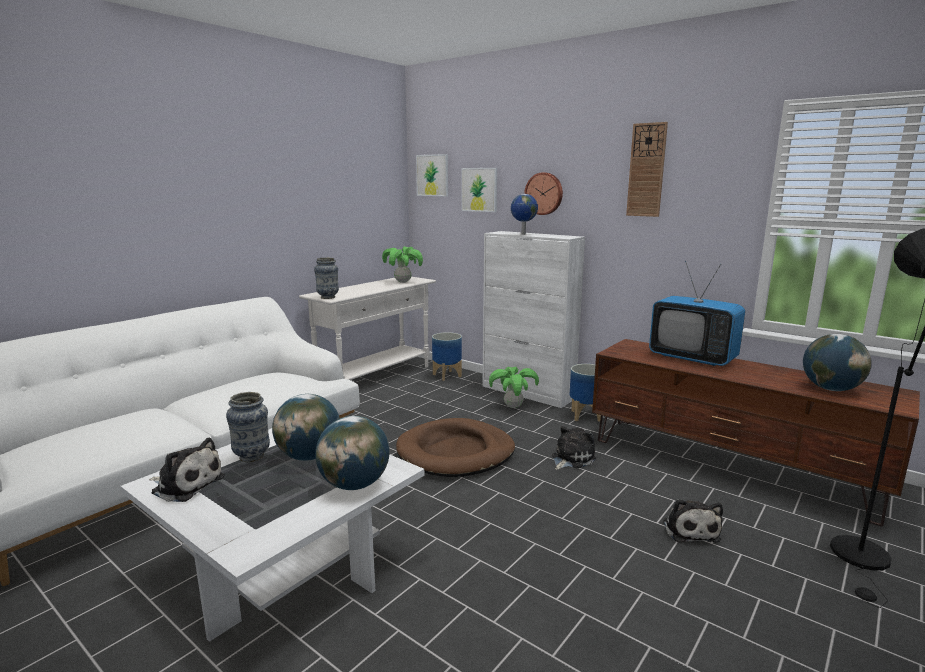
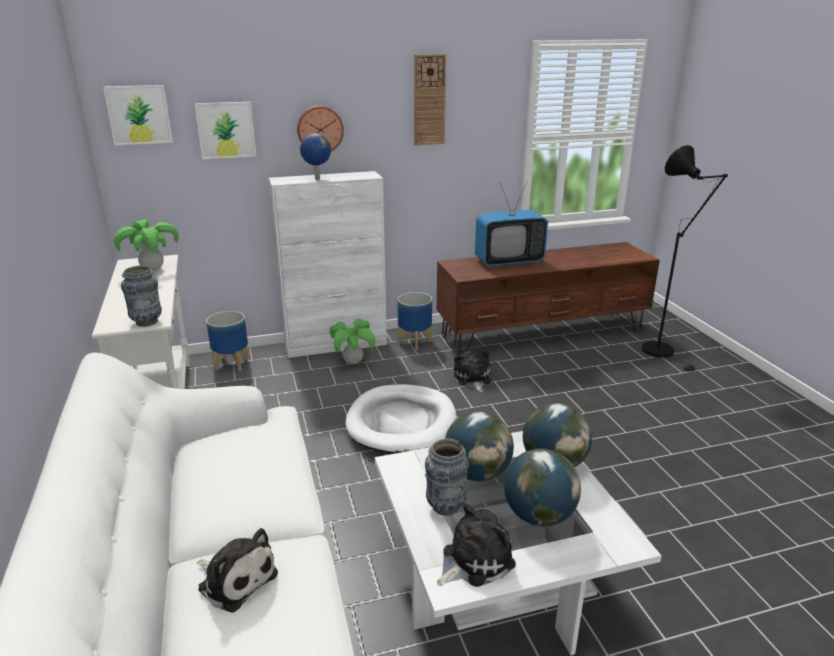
camera: 55 degrees left, 10 degrees up
(456, 452) = (402, 423): brown dog bed -> white dog bed
(690, 529) = (598, 382): plush toy -> plush toy (235, 579)
(830, 389) = (602, 256): globe -> globe (538, 516)

